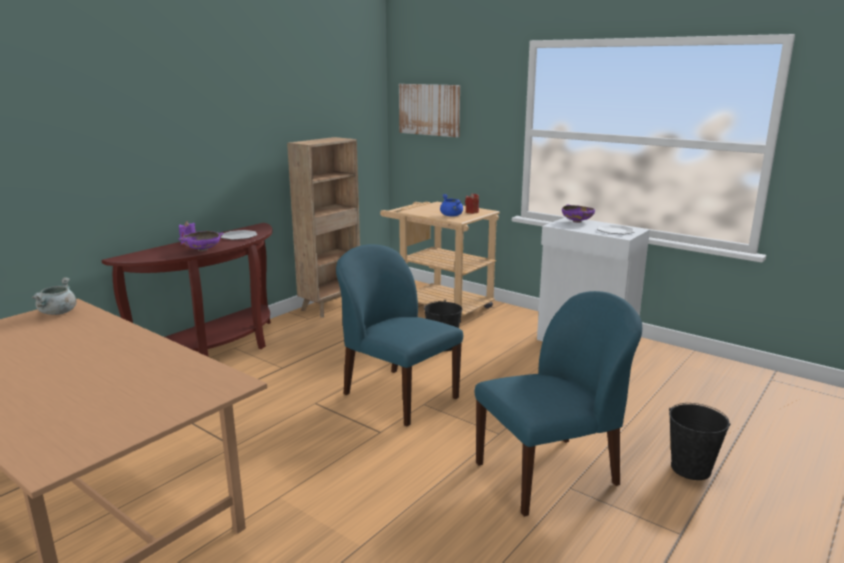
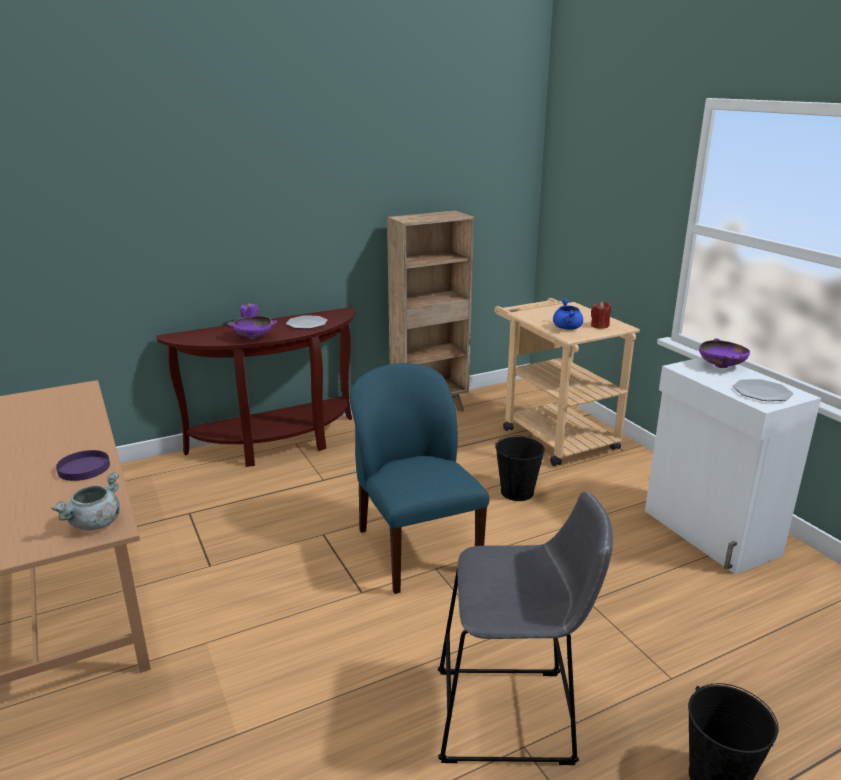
camera: 25 degrees right, 5 degrees up
(58, 313) = (64, 395): grey cooking pot -> grey cooking pot (95, 524)
(153, 354) = (84, 468): none -> purple plate
(429, 109) = (584, 181): picture -> none
(549, 474) = (512, 716): blue chair -> grey stool

